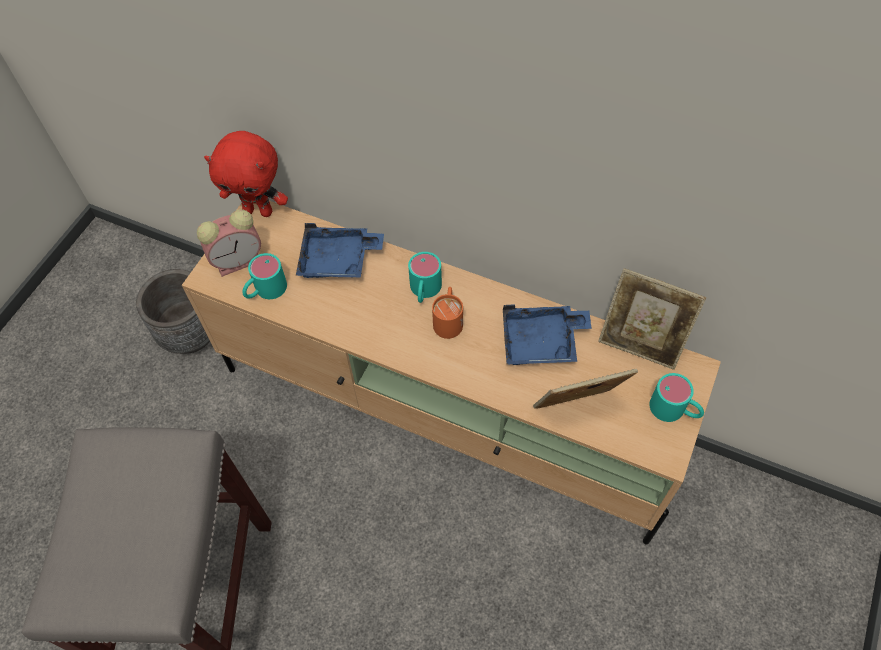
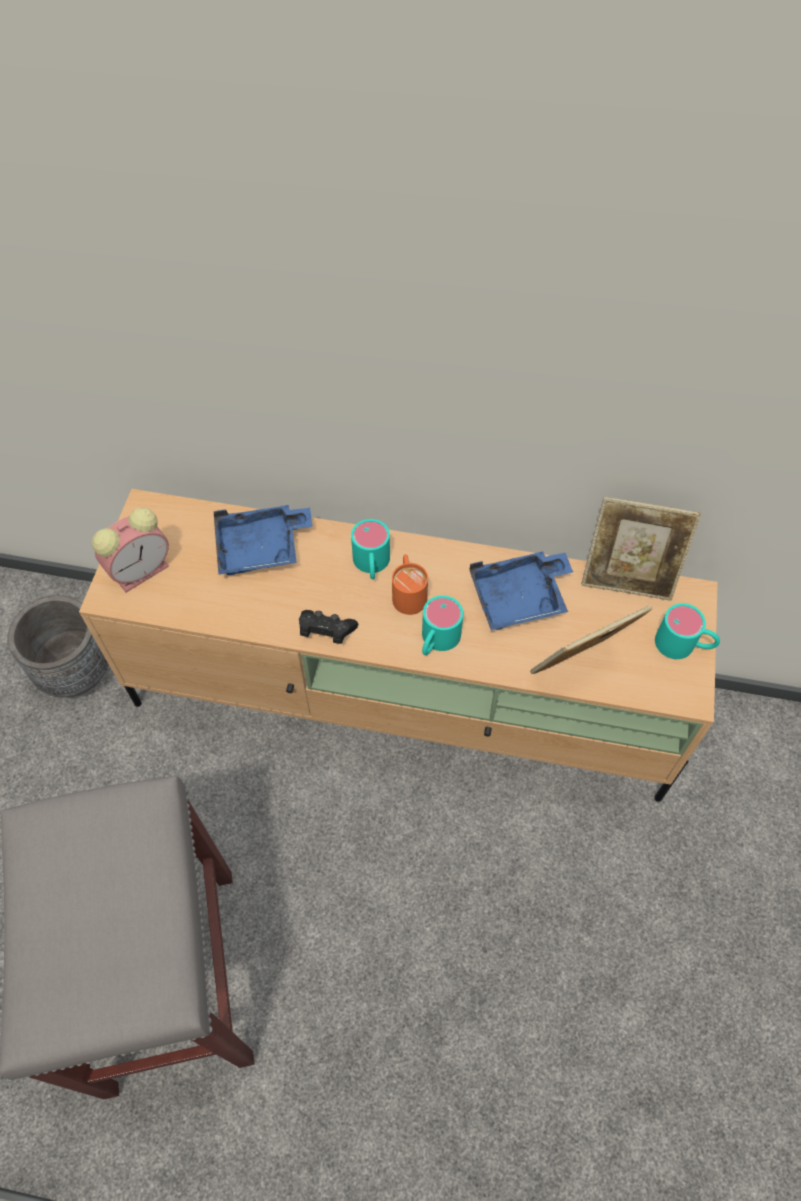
camera: 15 degrees left, 0 degrees up
(259, 211) = (150, 507): red plush toy -> none
(265, 291) = (183, 599): turquoise mug -> turquoise mug (436, 641)
(371, 339) = (326, 632): none -> black game controller

